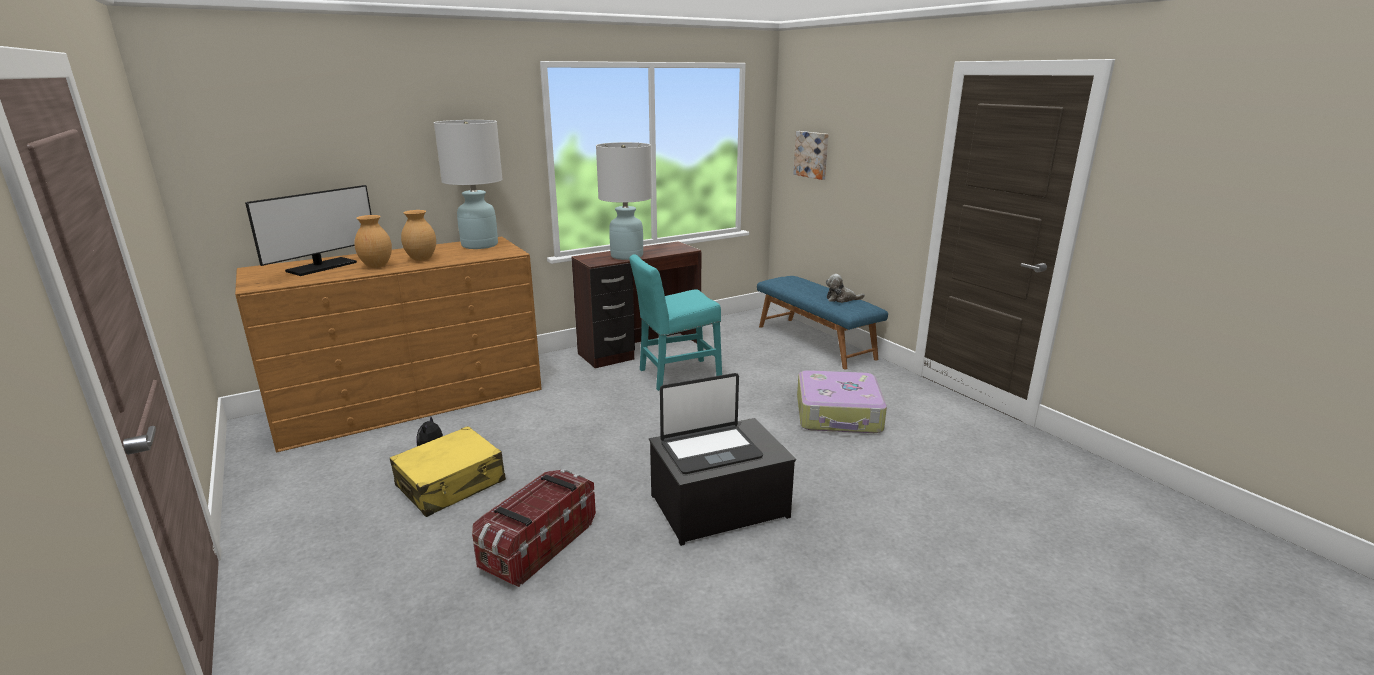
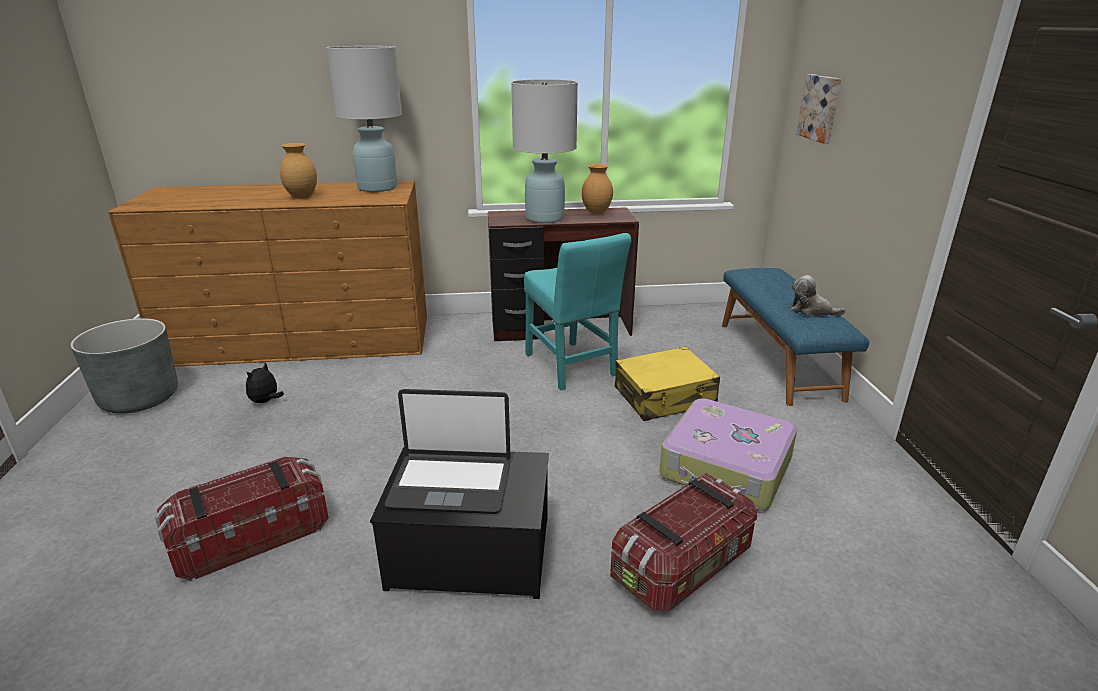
camera: 25 degrees right, 5 degrees up
(293, 480) = (140, 398): none -> grey planter
(322, 267) = (212, 194): monitor -> none
(377, 266) = (255, 199): brown vase -> brown vase (596, 212)
(451, 484) = (248, 439): yellow suitcase -> yellow suitcase (664, 397)
(676, 375) = (571, 367): turquoise chair -> turquoise chair turned 120 degrees counterclockwise
(860, 474) = (683, 566): none -> storage box

